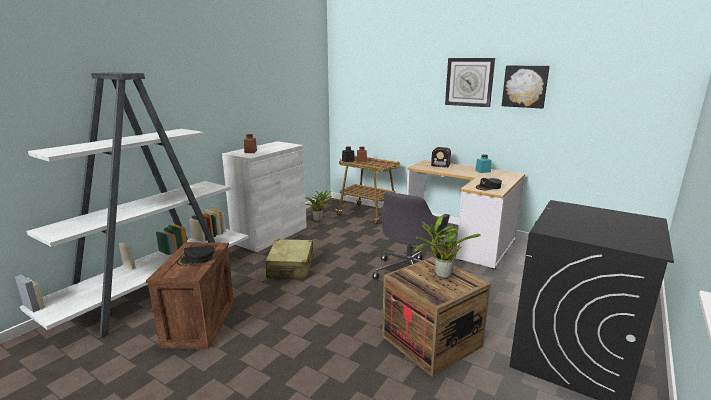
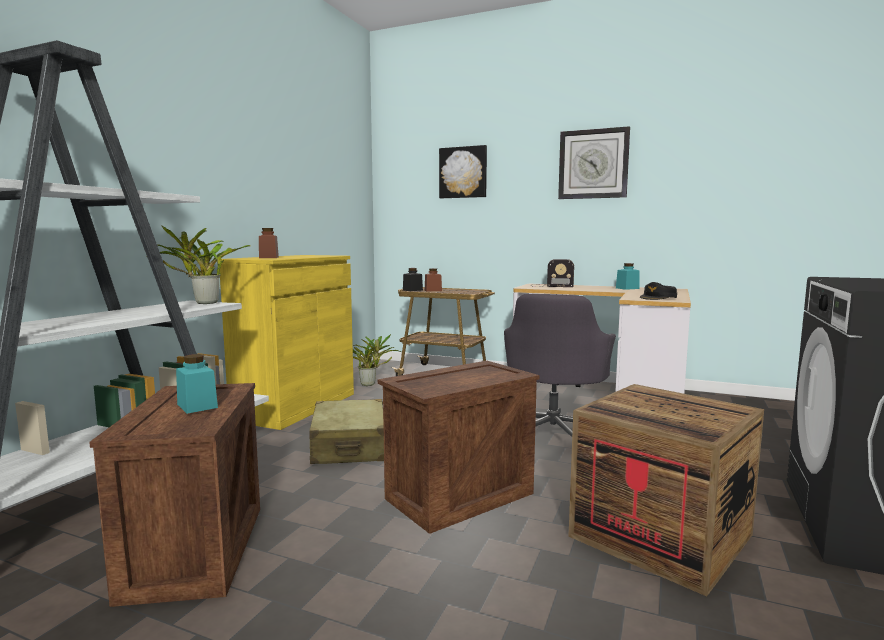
camera: 10 degrees left, 10 degrees down
(196, 259) = (197, 406): black cap -> turquoise jar
(270, 235) = (296, 406): white cabinet -> yellow cabinet
(337, 305) = (459, 495): none -> crate
(440, 275) = (671, 404): potted plant -> potted plant (203, 303)
(525, 86) = (677, 164): picture -> picture (463, 172)

